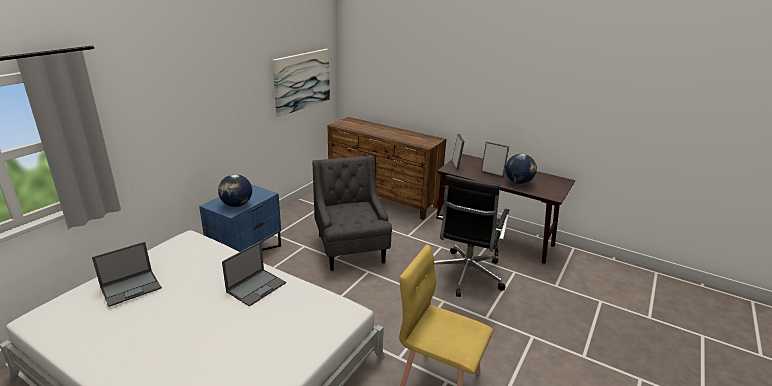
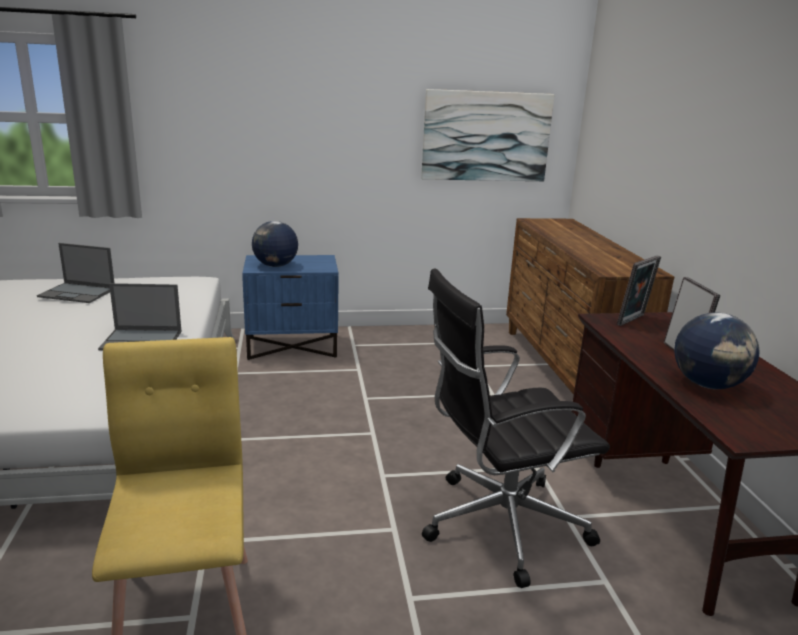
camera: 50 degrees right, 5 degrees down
(351, 249) = (402, 400): grey armchair -> none

